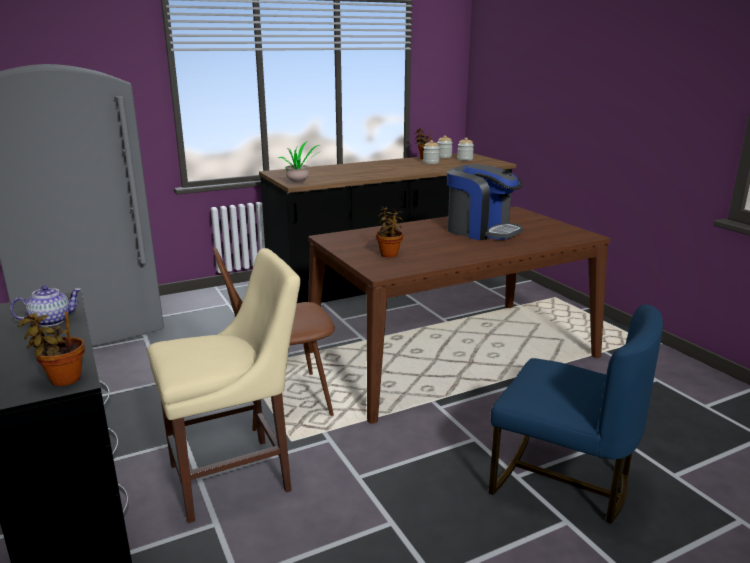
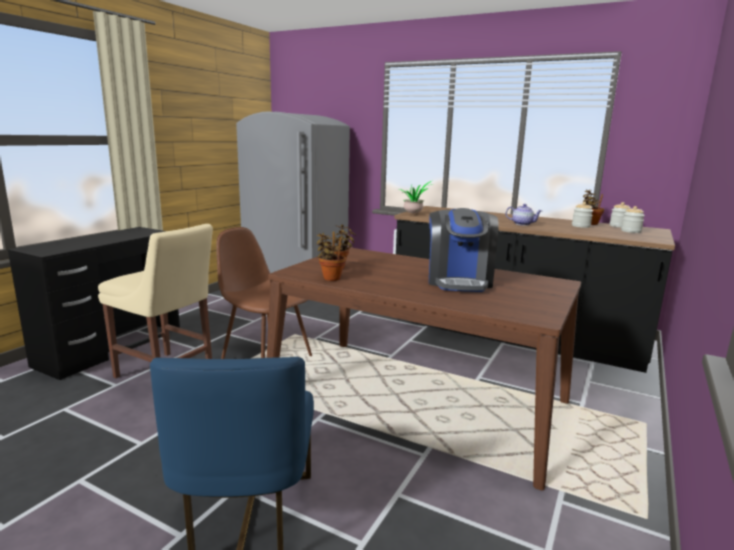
camera: 55 degrees right, 5 degrees down
(51, 321) = (124, 236): teapot -> teapot (522, 224)
(62, 379) = (49, 251): potted plant -> potted plant (330, 278)

